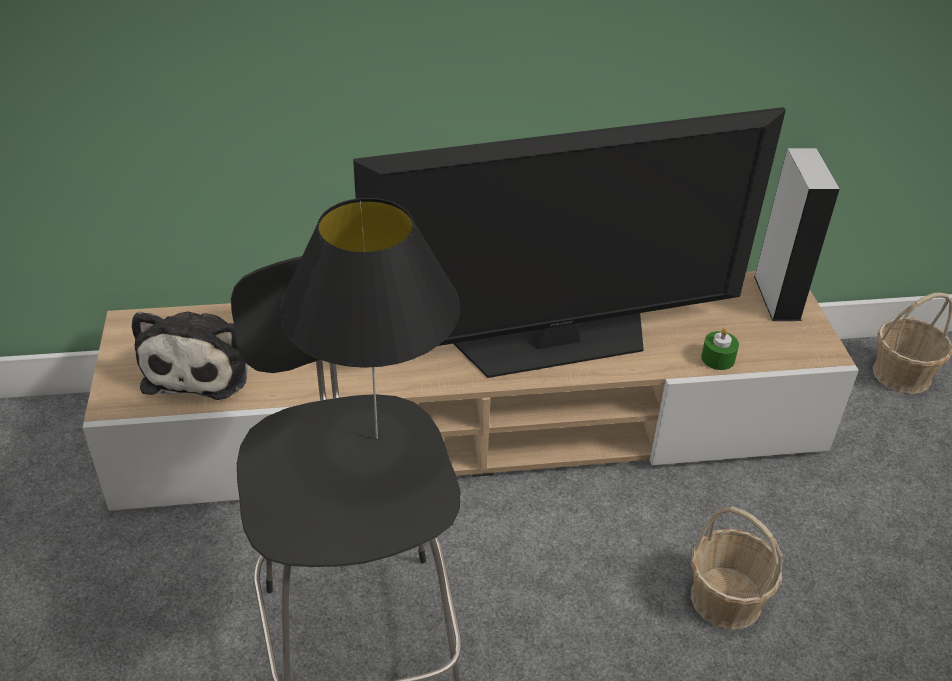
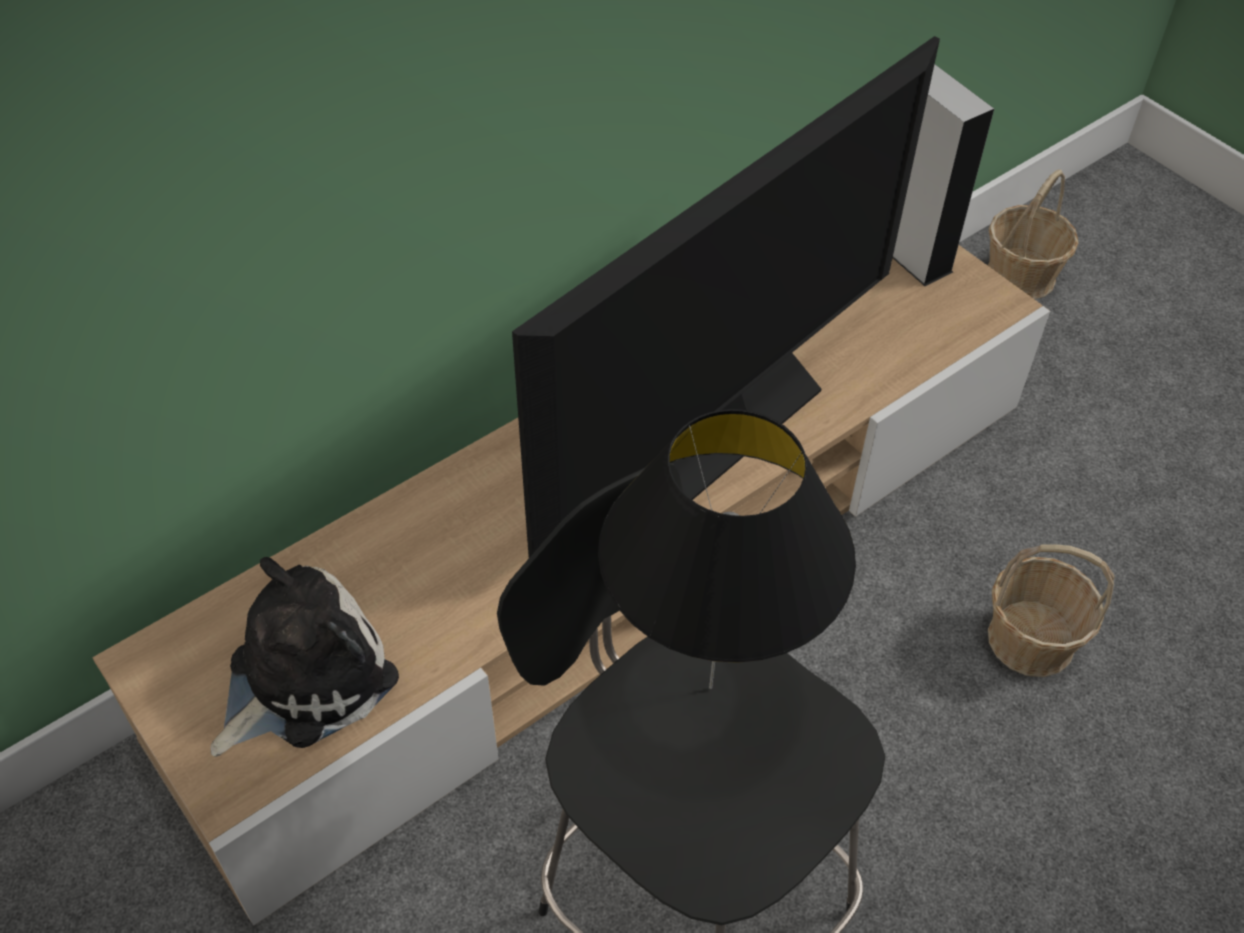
camera: 30 degrees left, 10 degrees up
(200, 366) = (303, 677): plush toy -> plush toy turned 105 degrees counterclockwise
(717, 358) = (905, 363): green candle -> none

